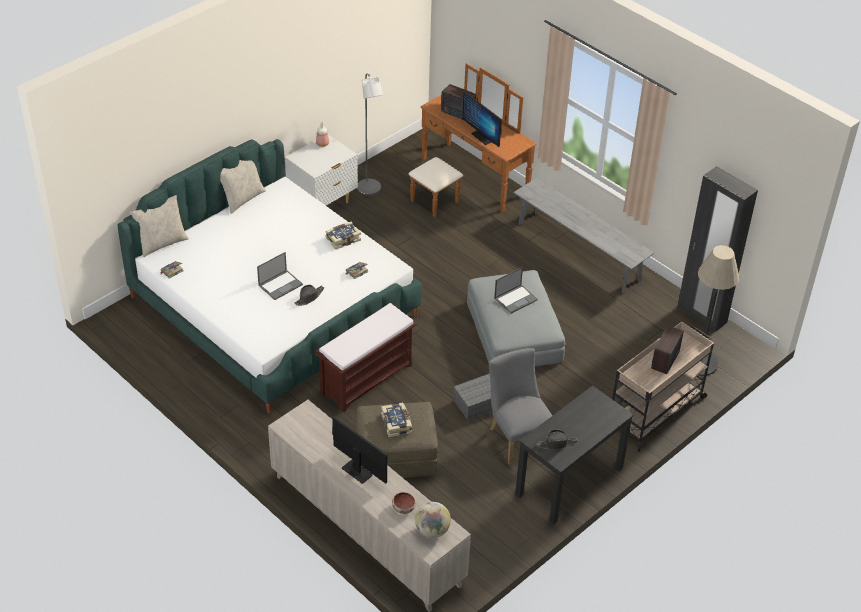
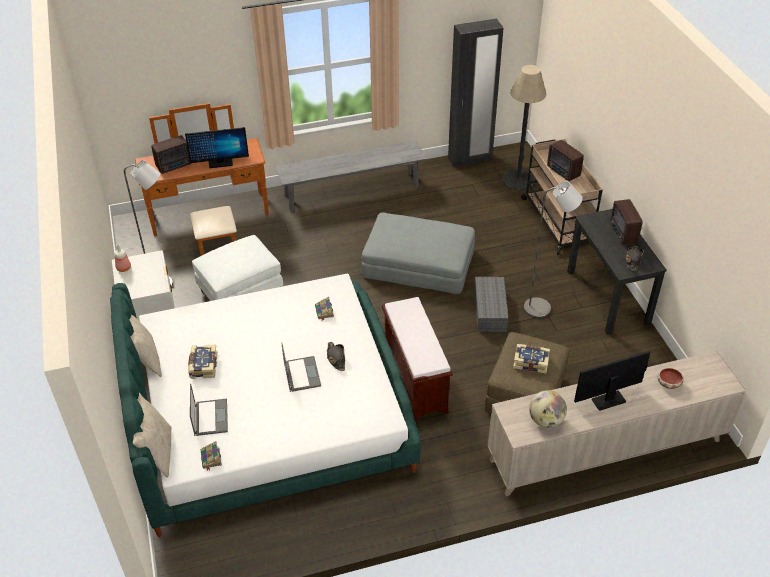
camera: 60 degrees left, 0 degrees up
(342, 239) = (270, 305): book -> book (203, 366)
(393, 236) = (240, 293): none -> white ottoman
(432, 530) = (704, 374): globe -> globe (545, 420)
(516, 299) = (413, 234): laptop -> laptop (210, 417)
(517, 437) = (542, 308): grey chair -> grey floor lamp
(591, 427) = (623, 234): none -> radio

